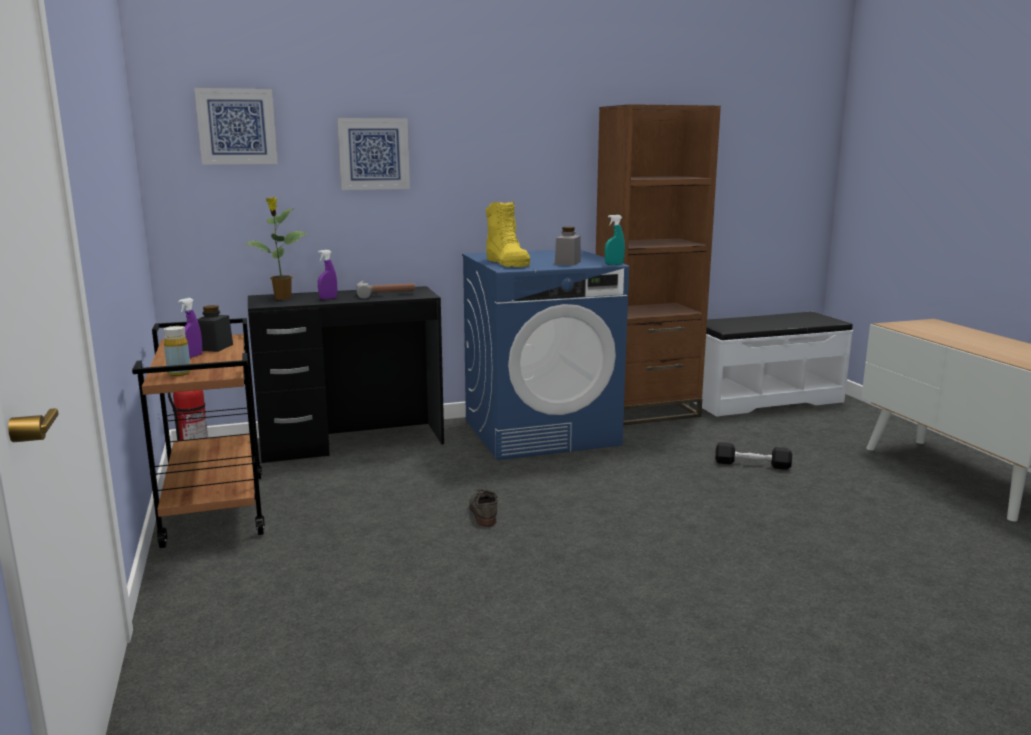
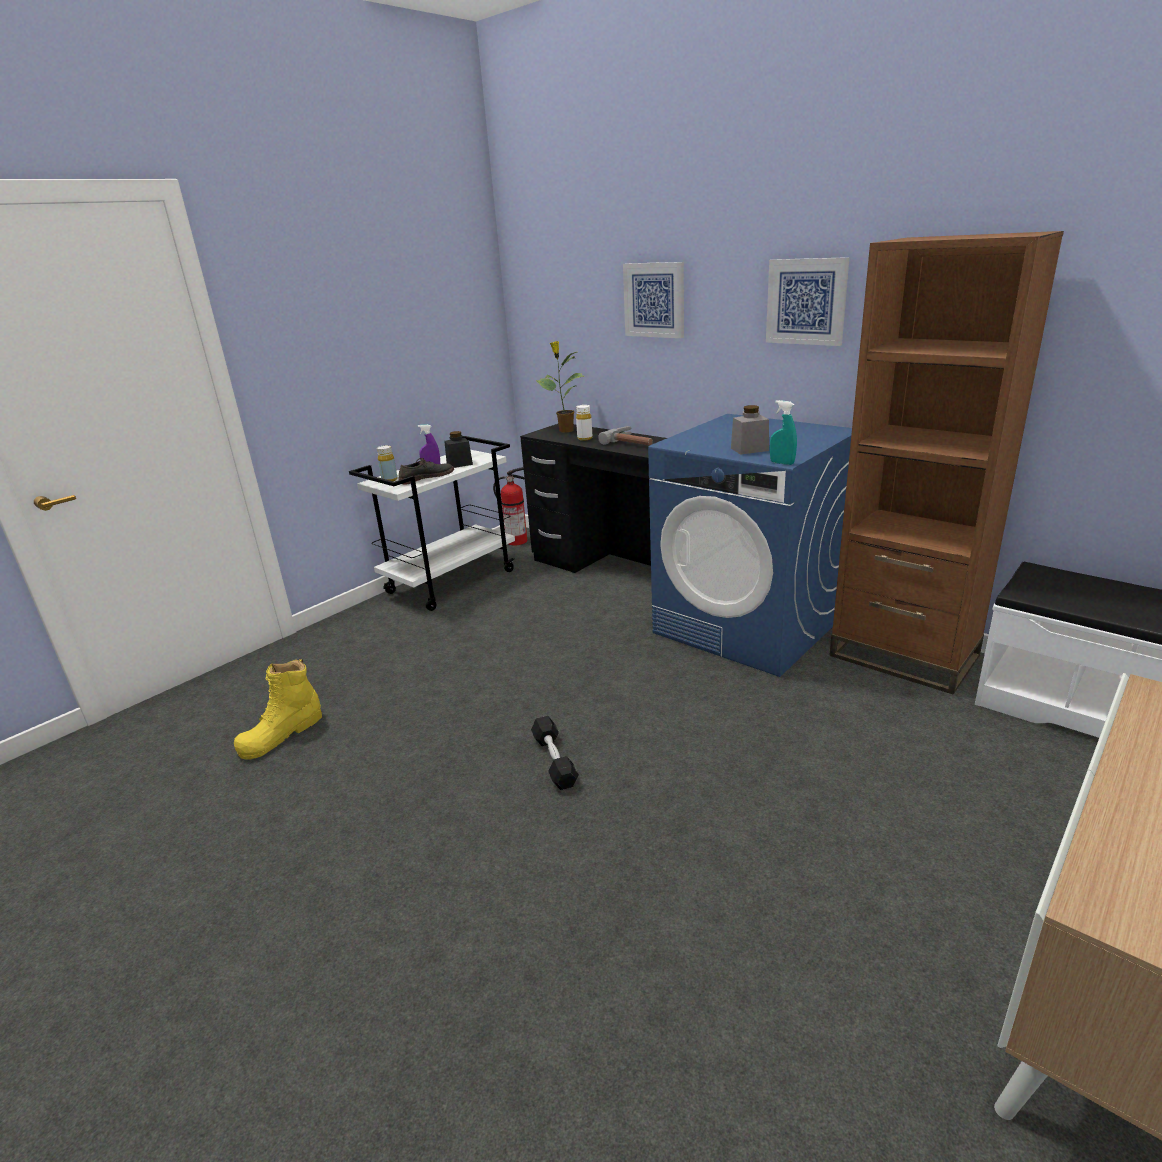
camera: 60 degrees right, 10 degrees up
(213, 509) = (451, 581): brown cart -> white cart
(237, 126) = (557, 274): picture -> picture (806, 301)
(328, 298) = (585, 438): purple spray bottle -> white bottle
(483, 511) = (545, 667): grey shoe -> grey shoe (426, 477)
(507, 263) = (704, 435): yellow boot -> yellow boot (282, 734)
(752, 464) = (851, 776): black dumbbell -> black dumbbell (554, 761)

